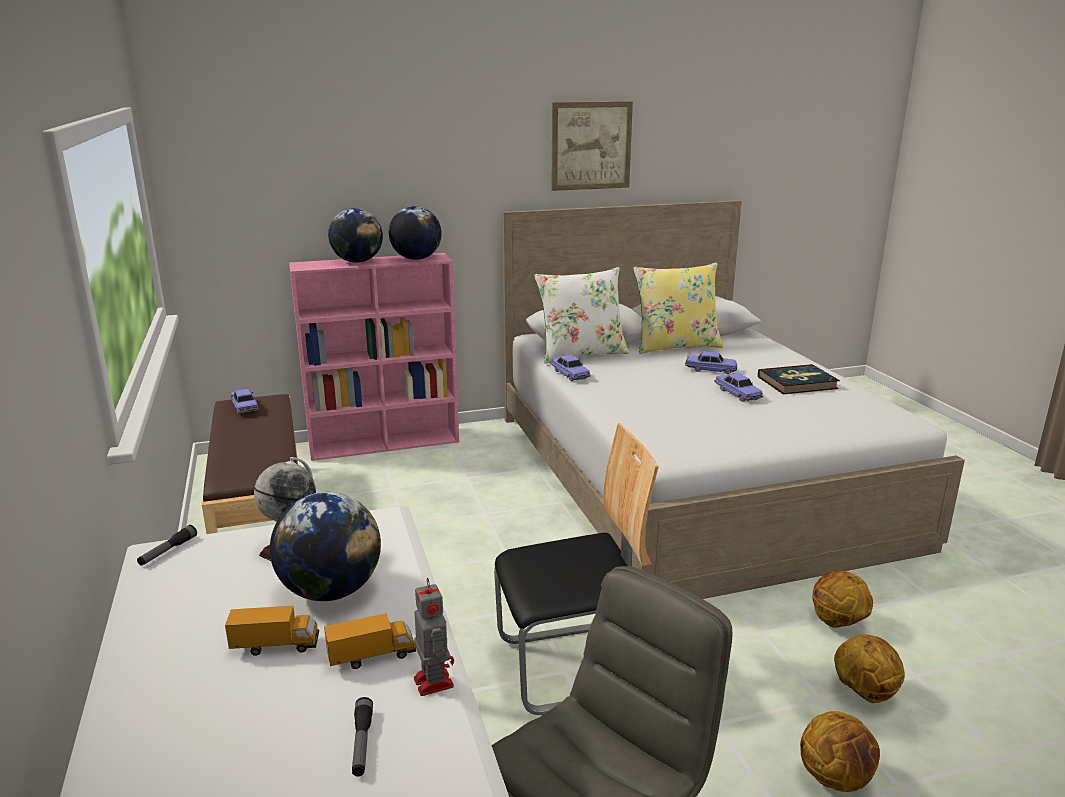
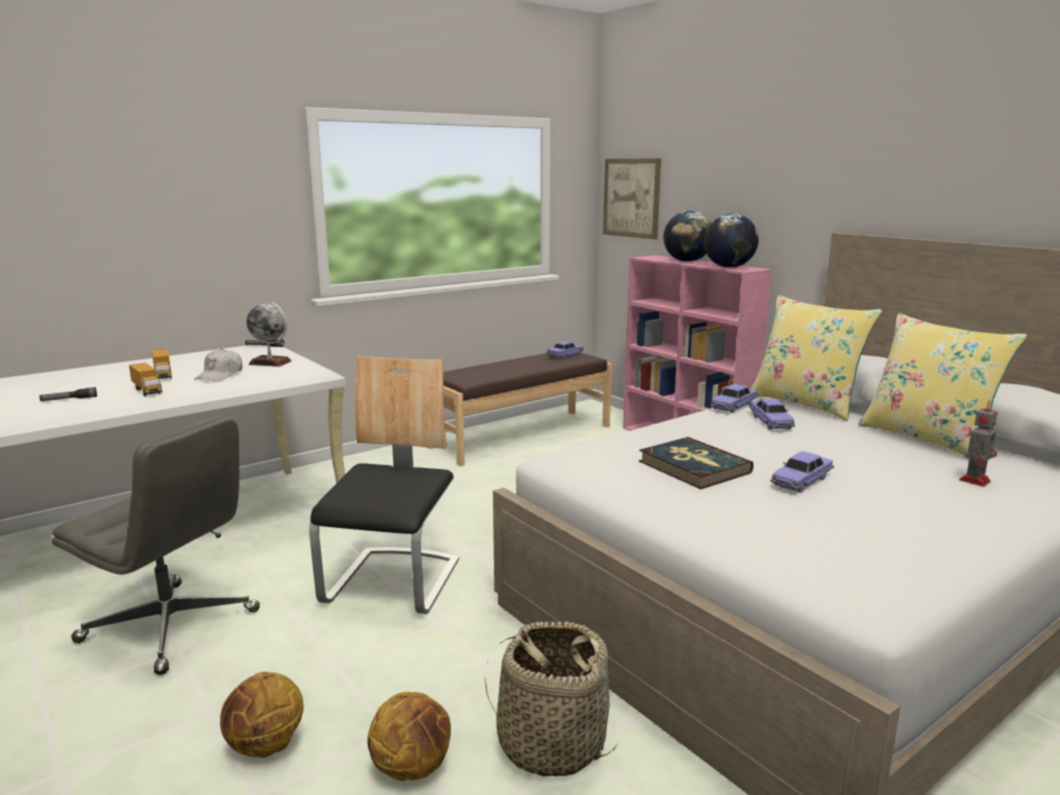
camera: 70 degrees right, 5 degrees down
(331, 591) = (220, 375): globe -> white cap
(433, 681) = (119, 404): toy robot -> toy robot (975, 480)
(574, 667) = (394, 582): chair -> chair turned 135 degrees counterclockwise
(581, 354) = (805, 403): white pillow -> yellow pillow
(591, 146) = (966, 159): picture -> picture (631, 198)
(710, 370) = (868, 462): toy car -> toy car (770, 422)
(797, 383) = (913, 514): book -> book (693, 467)
(837, 622) = (551, 743): basketball -> basket

